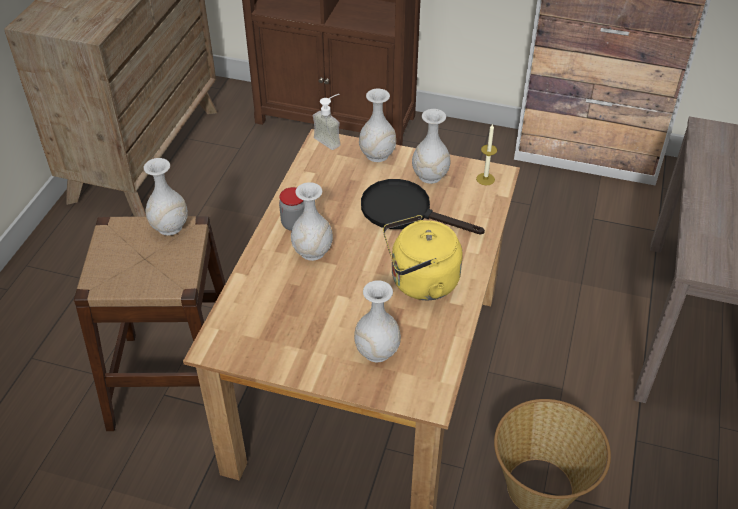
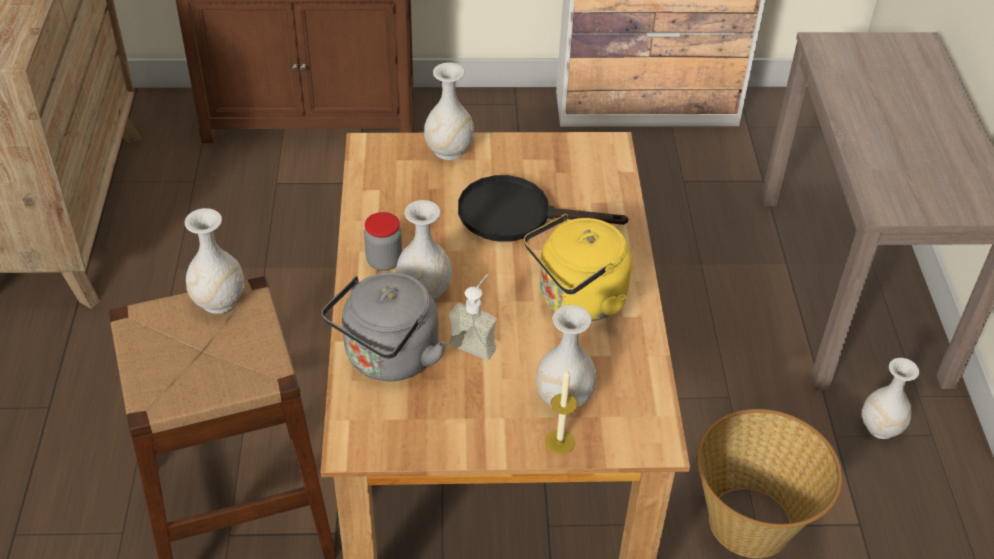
camera: 20 degrees left, 0 degrees up
(265, 293) = (388, 359): none -> grey kettle
(331, 139) = (380, 141): soap dispenser -> soap dispenser (477, 341)
(429, 176) = (527, 164): white vase -> white vase (880, 428)
(485, 179) = (597, 154): candle -> candle (560, 442)

